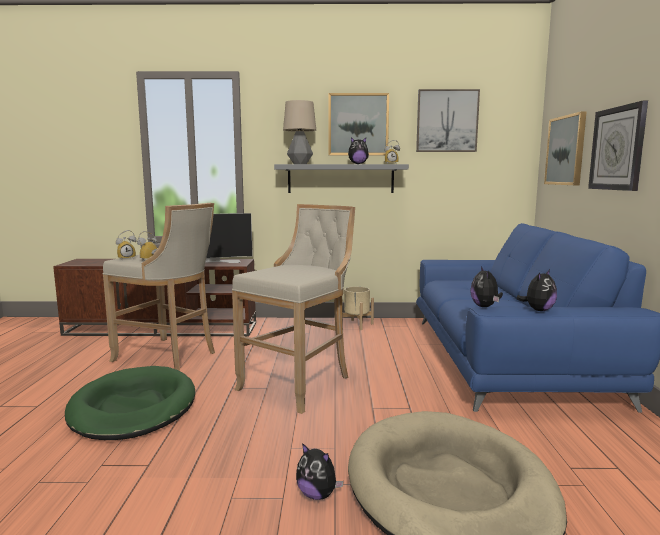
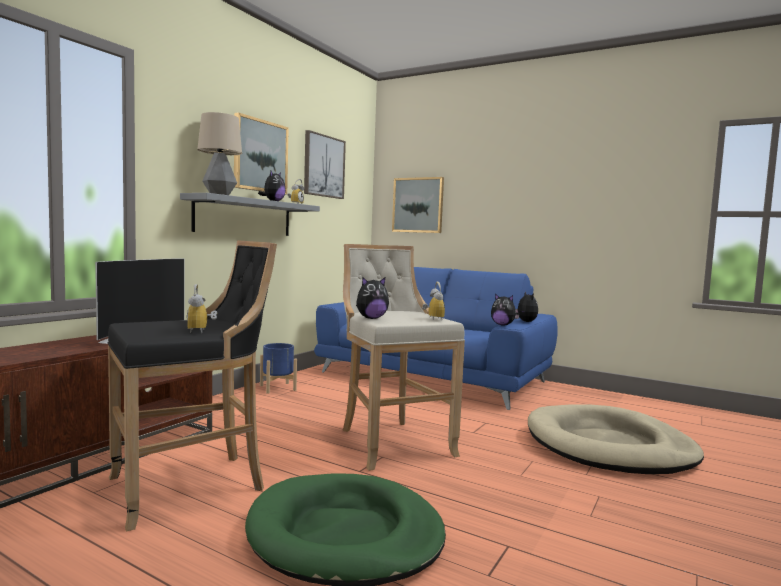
camera: 60 degrees left, 5 degrees down
(126, 258) = (150, 335): alarm clock -> alarm clock (432, 319)
(169, 356) = (192, 486): beige stool -> black stool
(317, 495) = (599, 483): plush toy -> plush toy (371, 318)
(356, 324) = (277, 388): beige planter -> blue planter
(617, 148) = (487, 207): wall clock -> none

